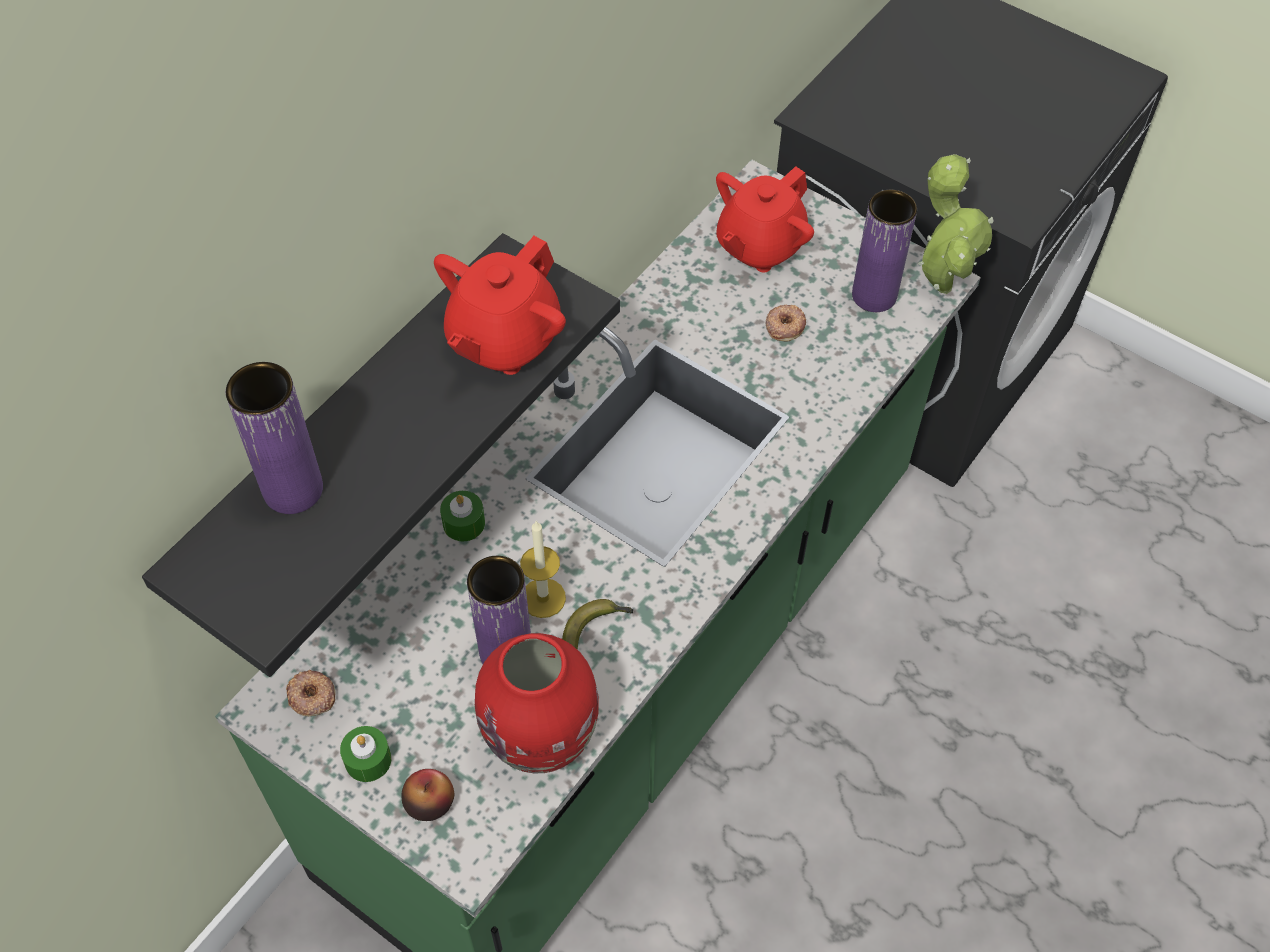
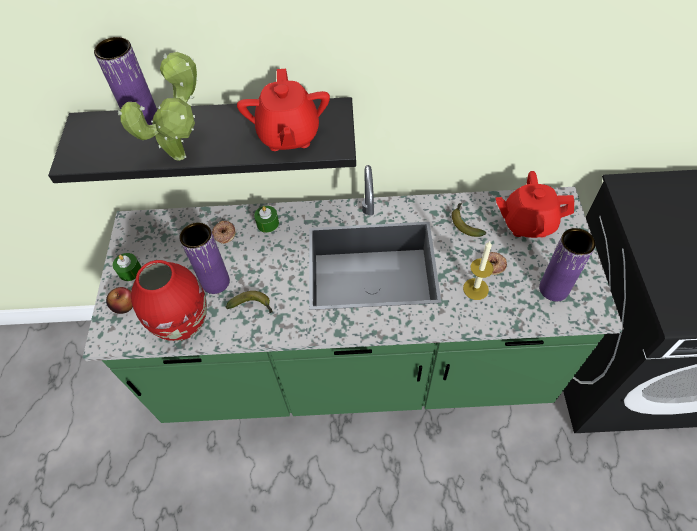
camera: 55 degrees right, 0 degrees up
(311, 696) = (146, 233): donut -> donut (224, 234)
(503, 340) = (288, 135): red teapot -> red teapot turned 90 degrees counterclockwise
(543, 598) = (254, 276): candle -> candle (475, 289)
(695, 305) = (465, 223): none -> banana
(940, 281) = (597, 312): potted plant -> potted plant (183, 152)

